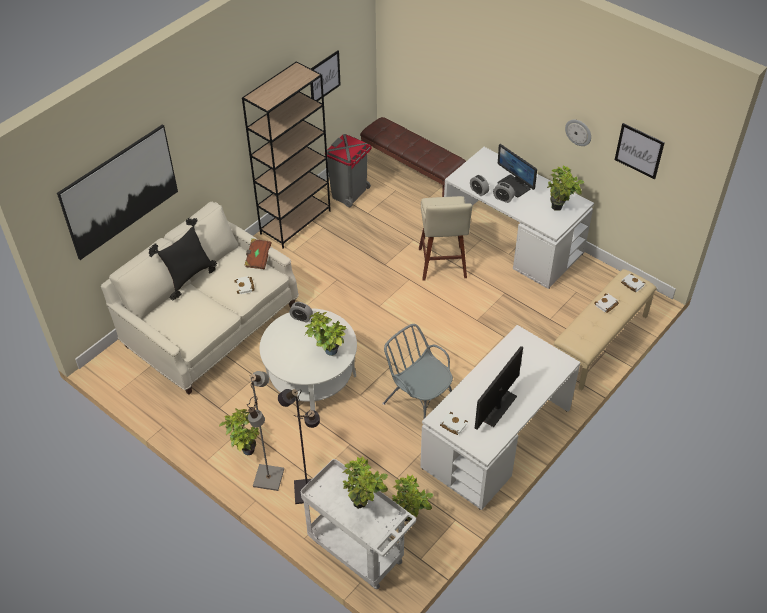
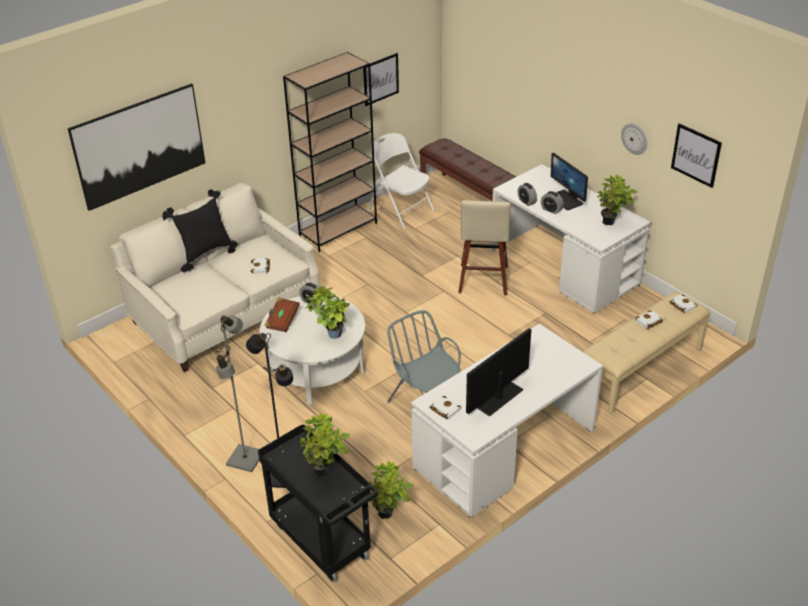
camera: 10 degrees right, 10 degrees down
(245, 449) = (228, 429): potted plant -> none
(258, 258) = (281, 245): brown book -> brown book (282, 320)
(350, 194) = (401, 210): grey trash can -> white chair
(359, 554) = (324, 545): white cart -> black cart

